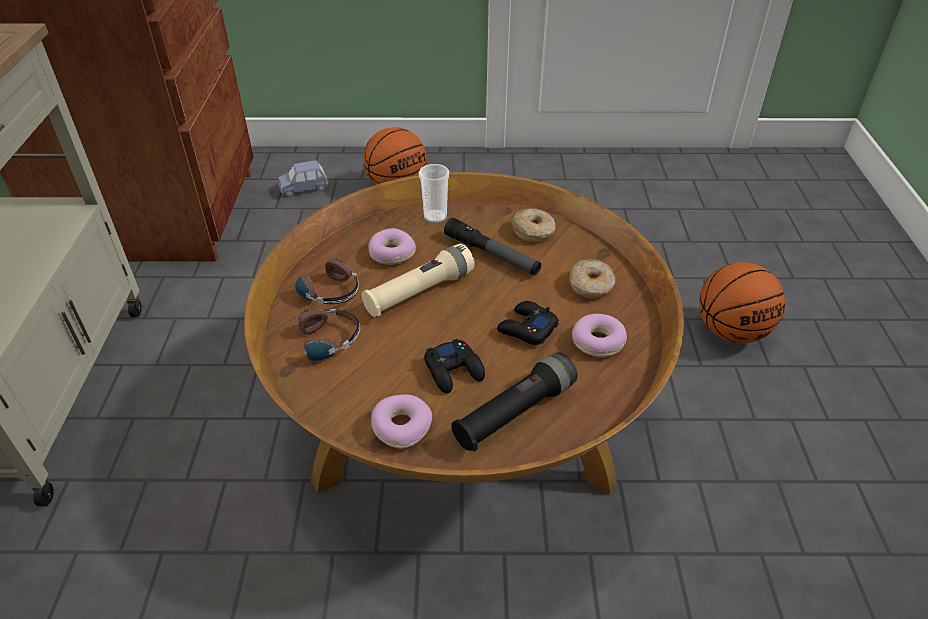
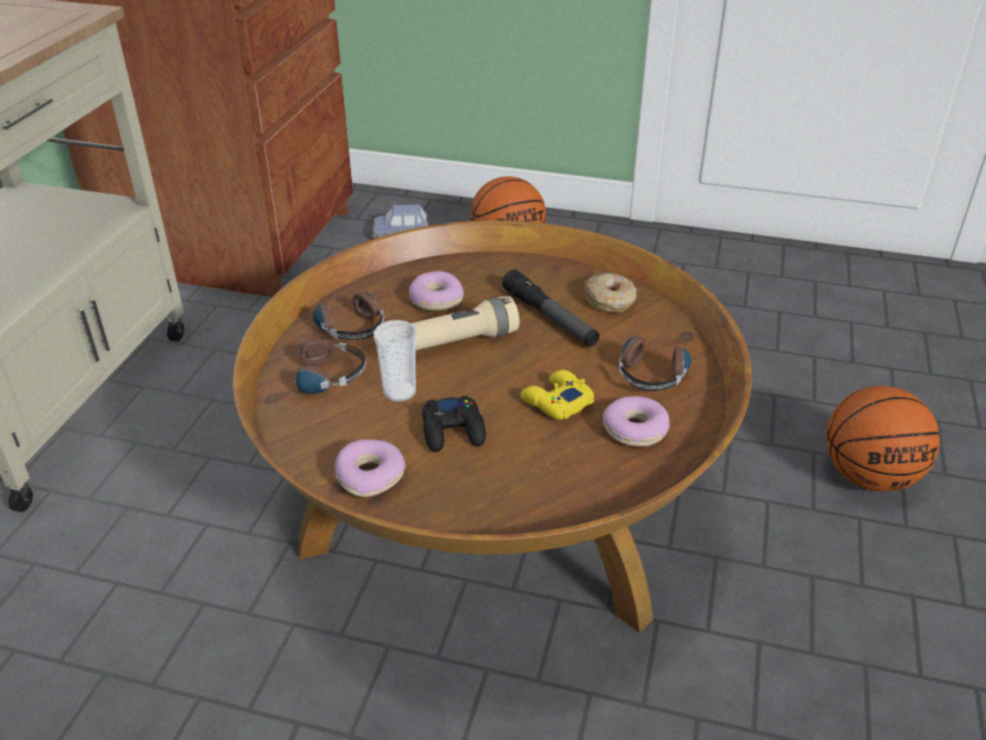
camera: 15 degrees right, 5 degrees down
(435, 216) = (501, 269): cup -> cup (399, 392)
(514, 413) = (503, 486): black flashlight -> none
(526, 329) = (556, 401): black game controller -> yellow game controller
(591, 286) = (654, 369): donut -> headphones

